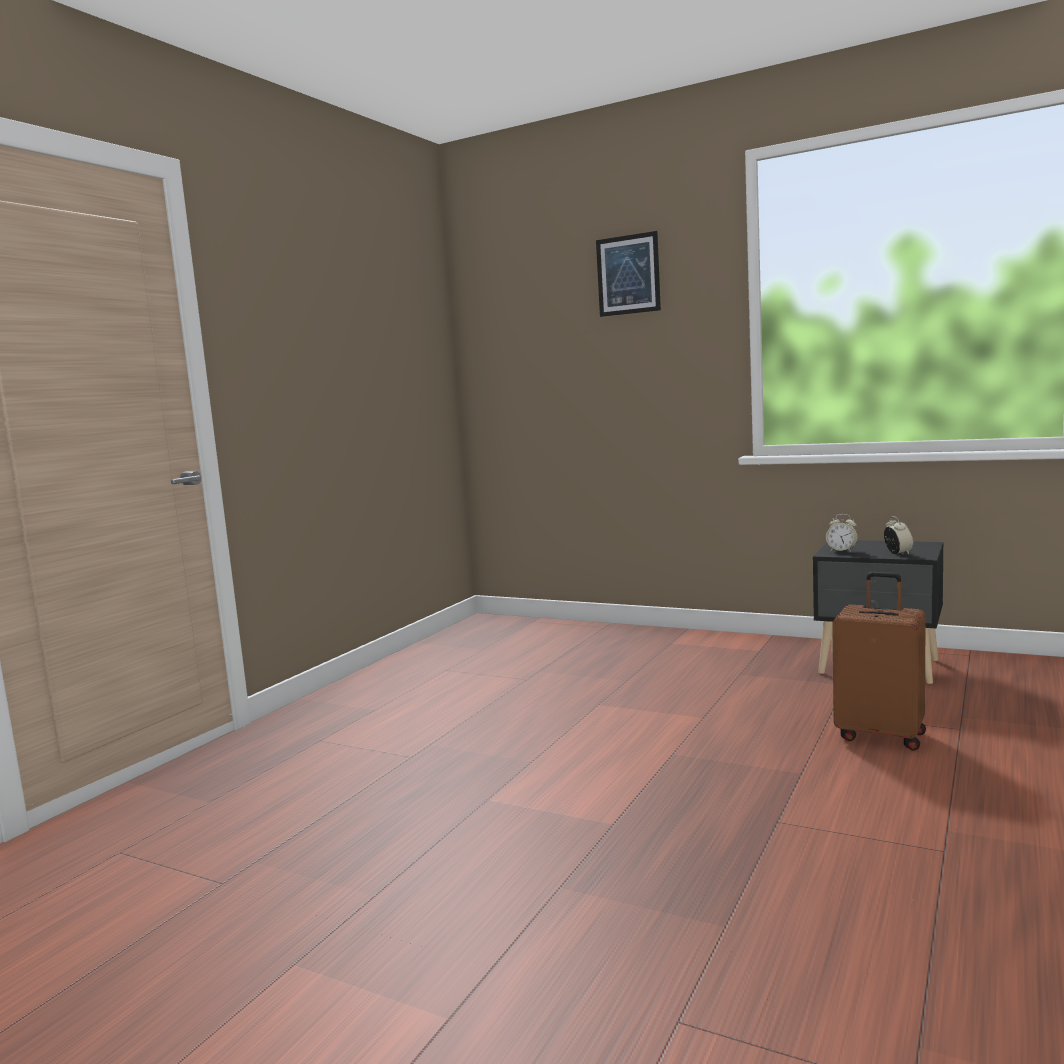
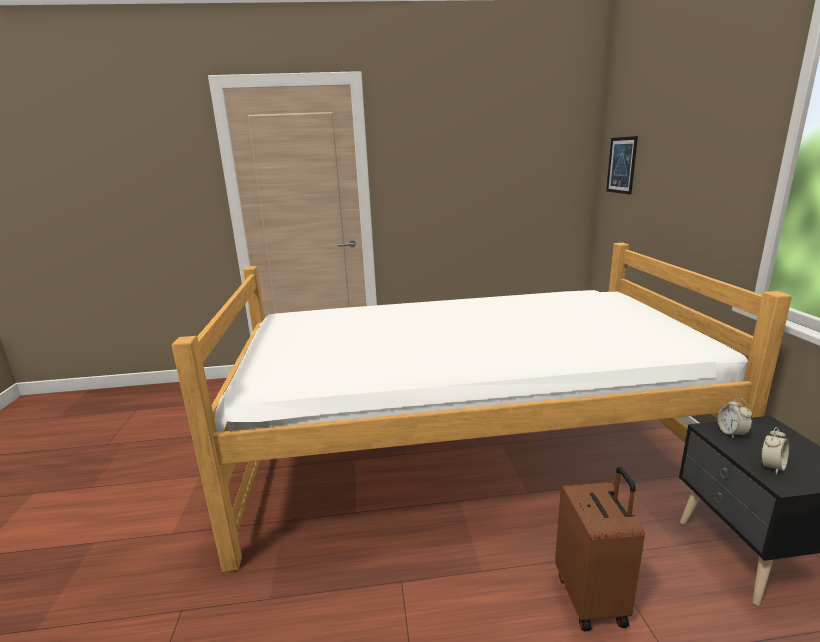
camera: 55 degrees right, 10 degrees up
(593, 728) = (466, 456): none -> bed
(628, 275) = (699, 113): picture -> picture (621, 165)

